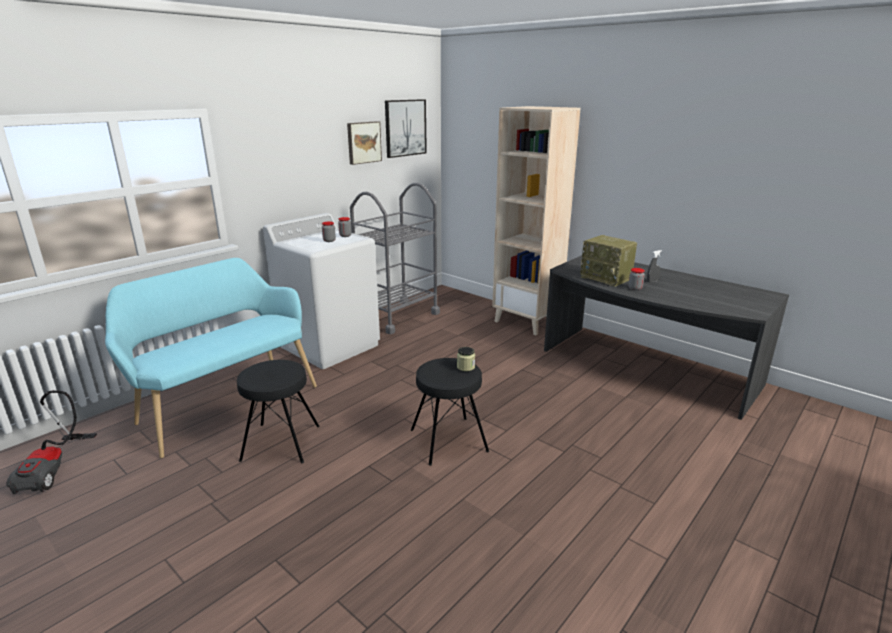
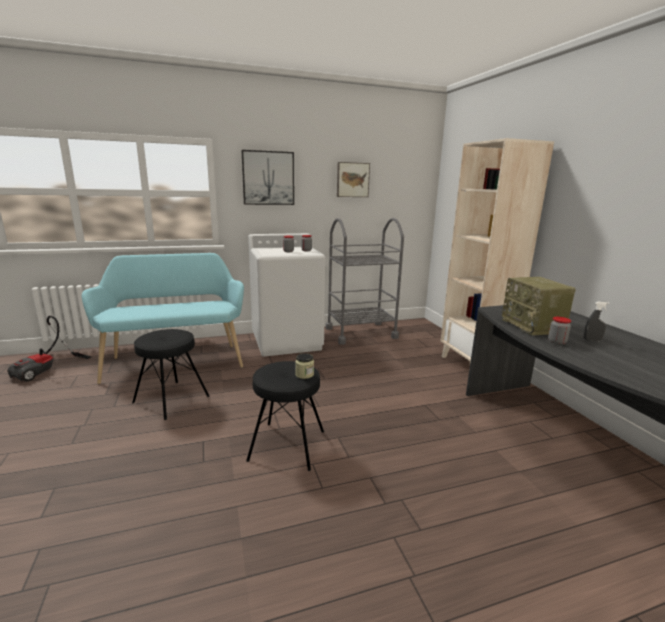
camera: 30 degrees right, 5 degrees down
(405, 128) = (398, 172): picture -> picture (268, 178)

